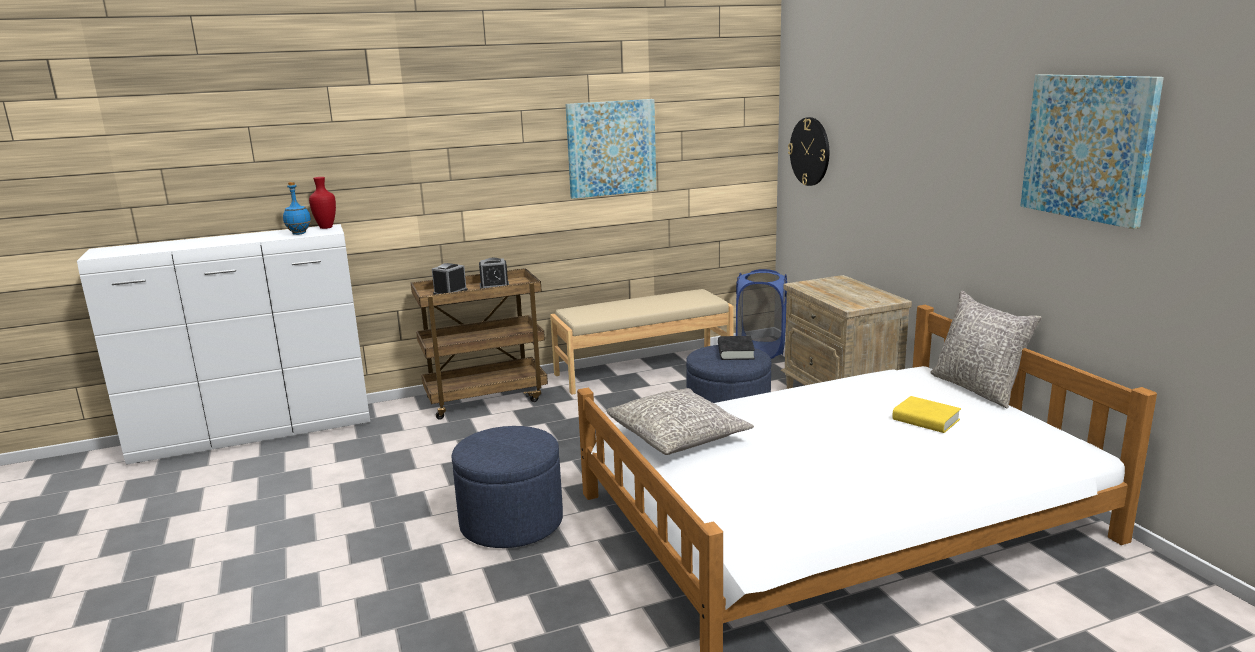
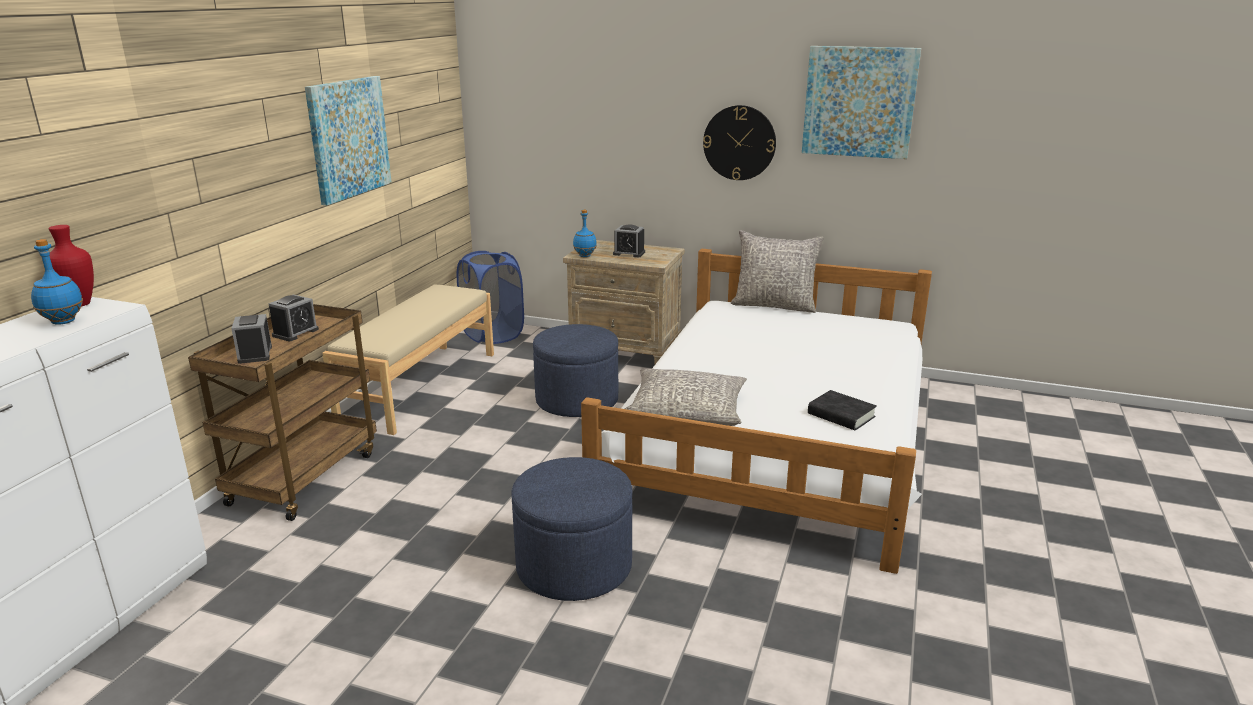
camera: 50 degrees left, 5 degrees up
(735, 352) = (576, 332): black book -> black book (841, 415)
(802, 286) = (584, 256): none -> blue bottle
(810, 151) = (520, 123): wall clock -> wall clock (739, 143)
(846, 293) = (629, 253): none -> alarm clock
(925, 420) = (796, 336): yellow book -> none

